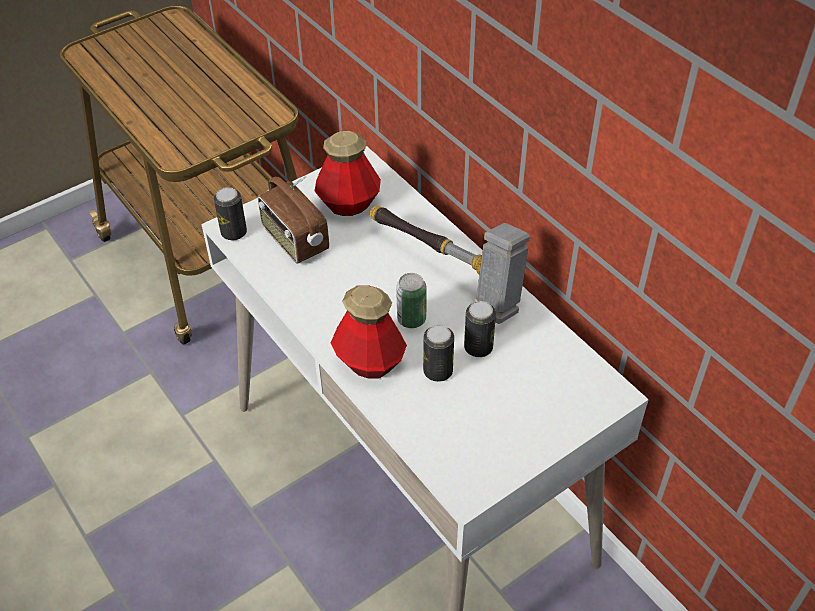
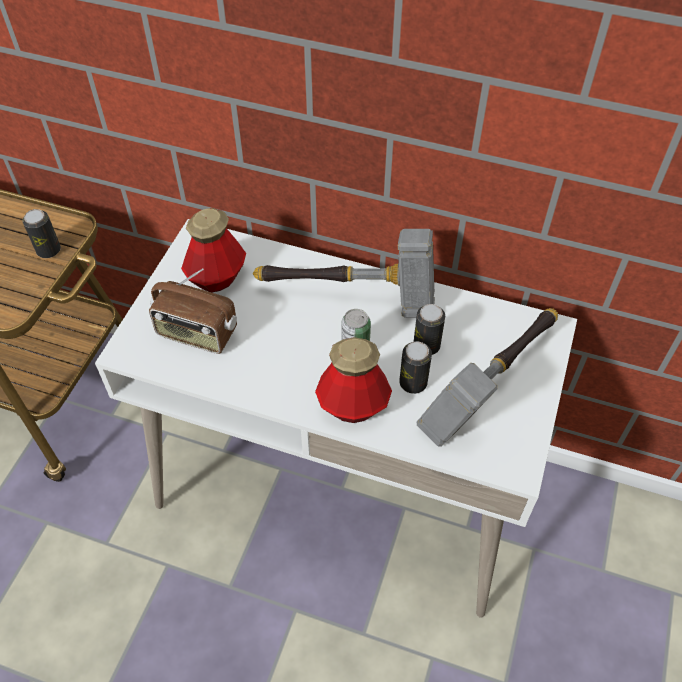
camera: 35 degrees left, 5 degrees up
(234, 232) = (134, 355): can -> can (49, 250)
(503, 413) = (490, 389): none -> hammer

